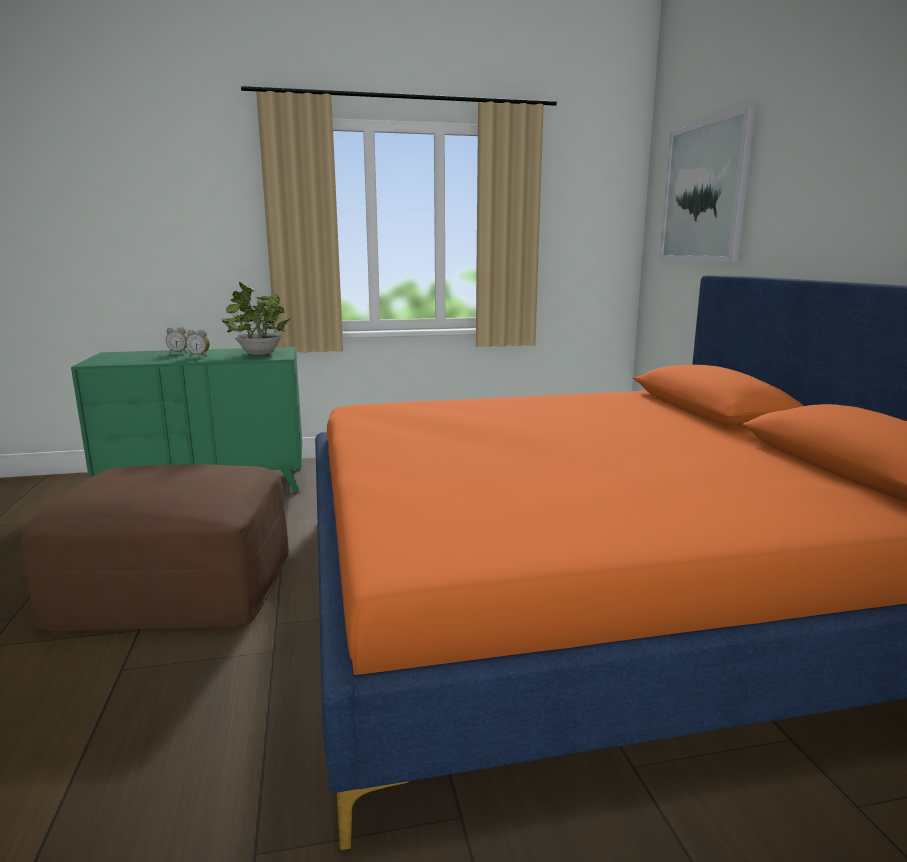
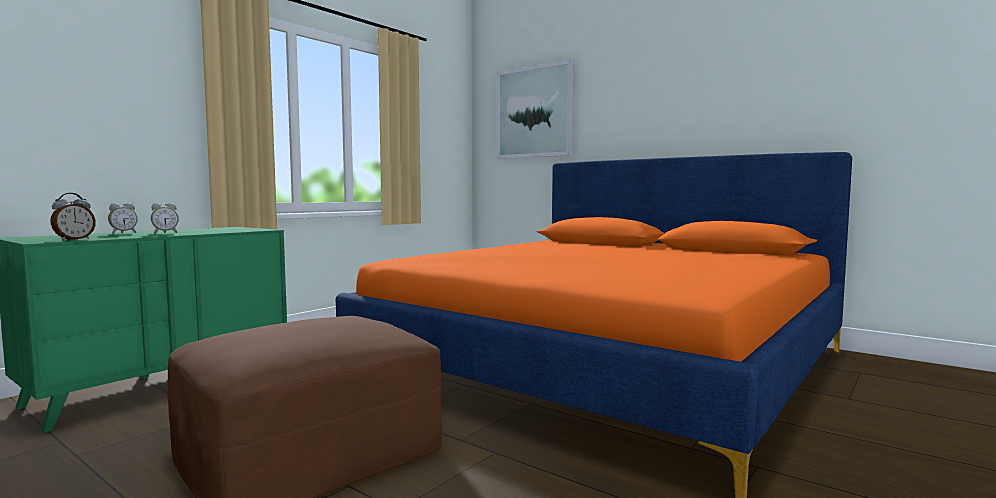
camera: 40 degrees left, 10 degrees down
(114, 362) = (74, 239): none -> alarm clock
(258, 353) = (223, 229): potted plant -> none

